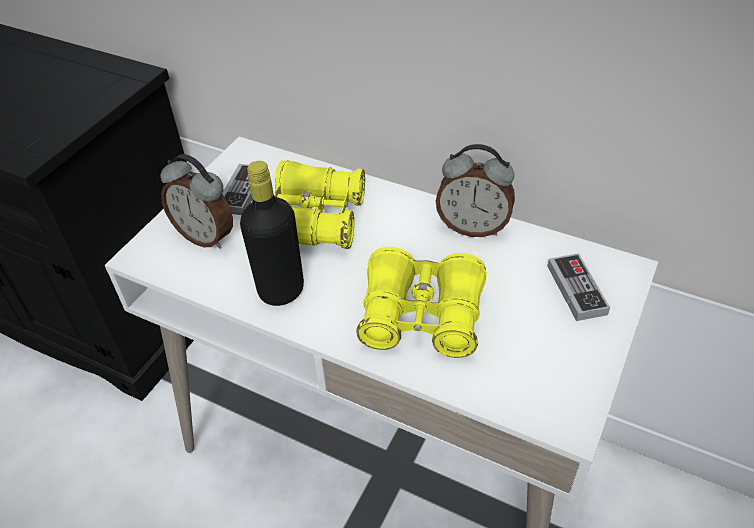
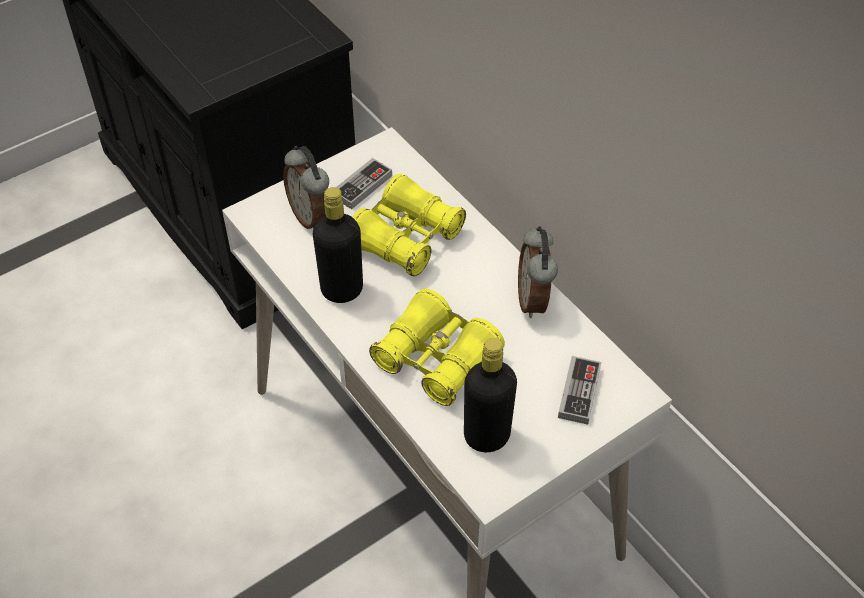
camera: 25 degrees right, 5 degrees up
(473, 227) = (534, 300): alarm clock -> alarm clock turned 45 degrees clockwise
(525, 369) = (486, 436): none -> black bottle

